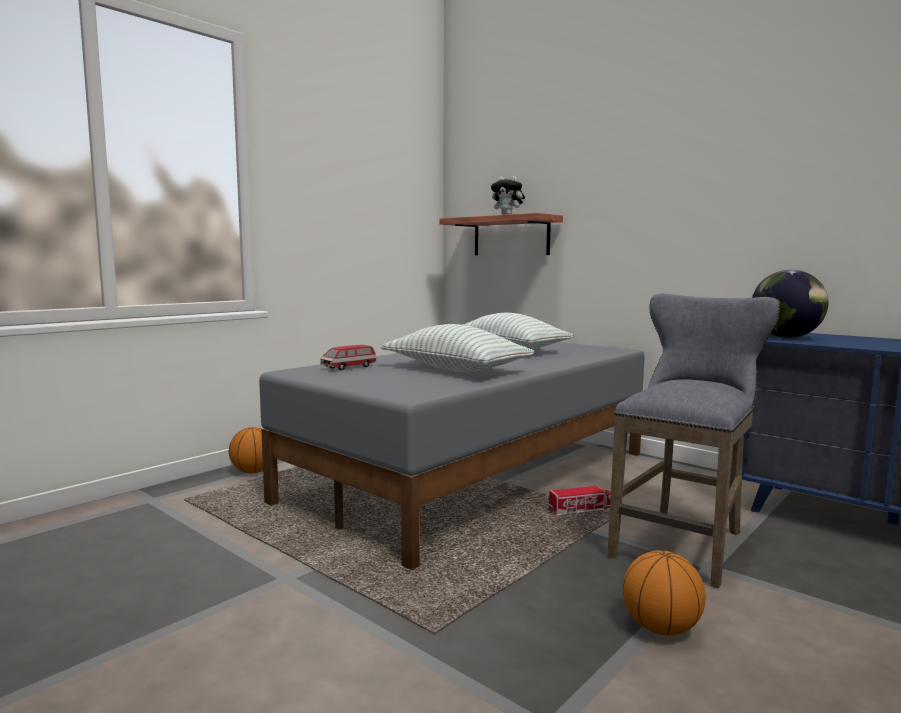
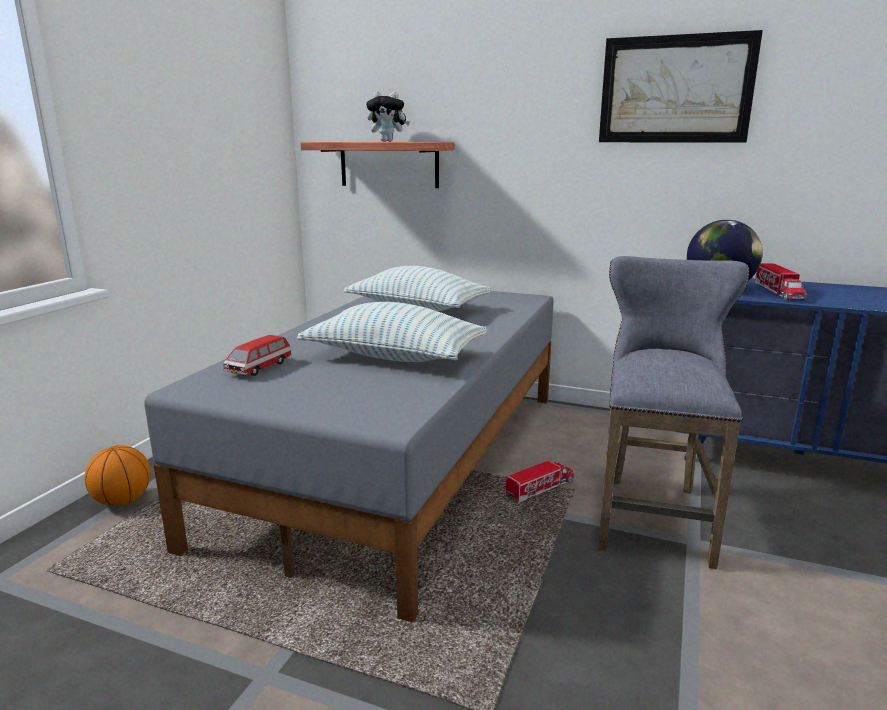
camera: 20 degrees left, 10 degrees up
(660, 628) = (699, 637): basketball -> none
(755, 158) = (675, 90): none -> picture
(848, 342) = (778, 292): none -> toy truck

